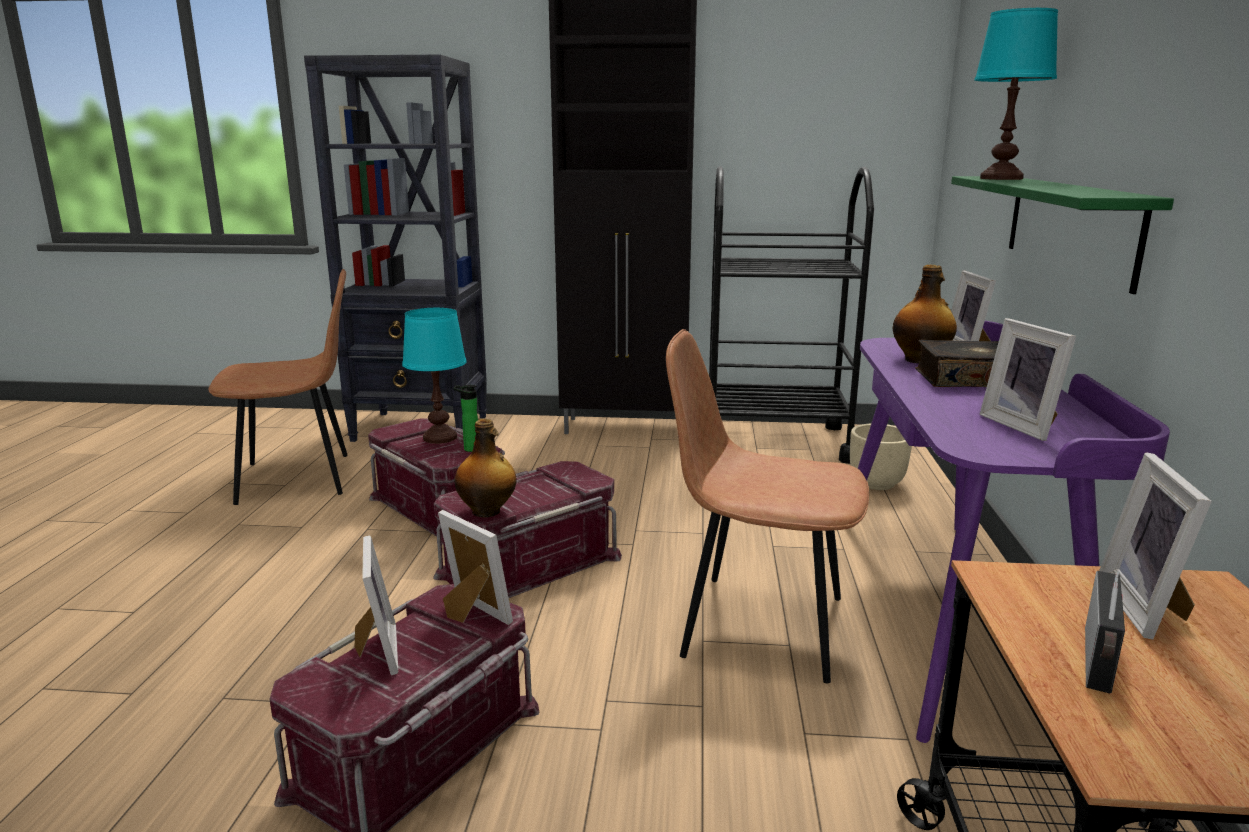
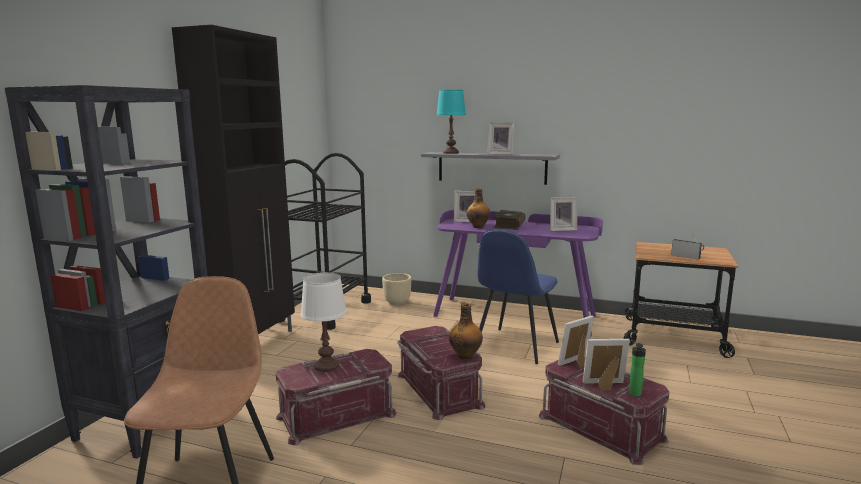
camera: 75 degrees left, 5 degrees down
(440, 438) = (326, 366): turquoise table lamp -> white table lamp
(469, 449) = (361, 357): bottle -> bottle (635, 395)
(758, 625) = (515, 346): brown chair -> blue chair
(1069, 226) = (491, 167): green shelf -> grey shelf
(1147, 608) = (659, 249): picture frame -> picture frame (501, 154)

